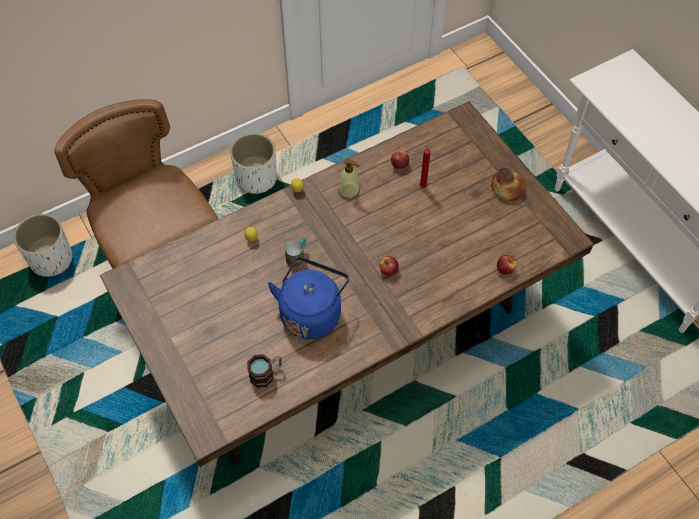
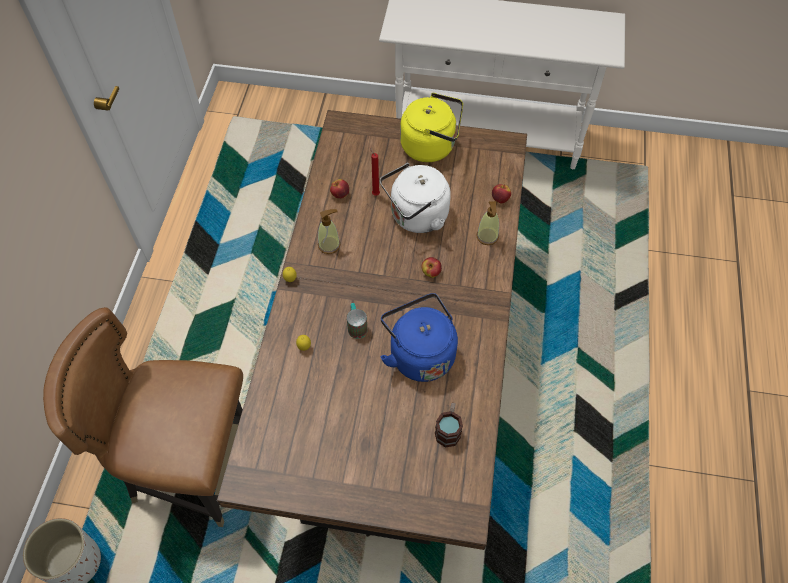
camera: 50 degrees left, 0 degrees up
(256, 178) = (176, 329): white planter -> none
(429, 226) = (416, 217): none -> white kettle
(459, 285) = (487, 236): none -> soap dispenser
(507, 189) = (431, 146): bread -> yellow kettle

